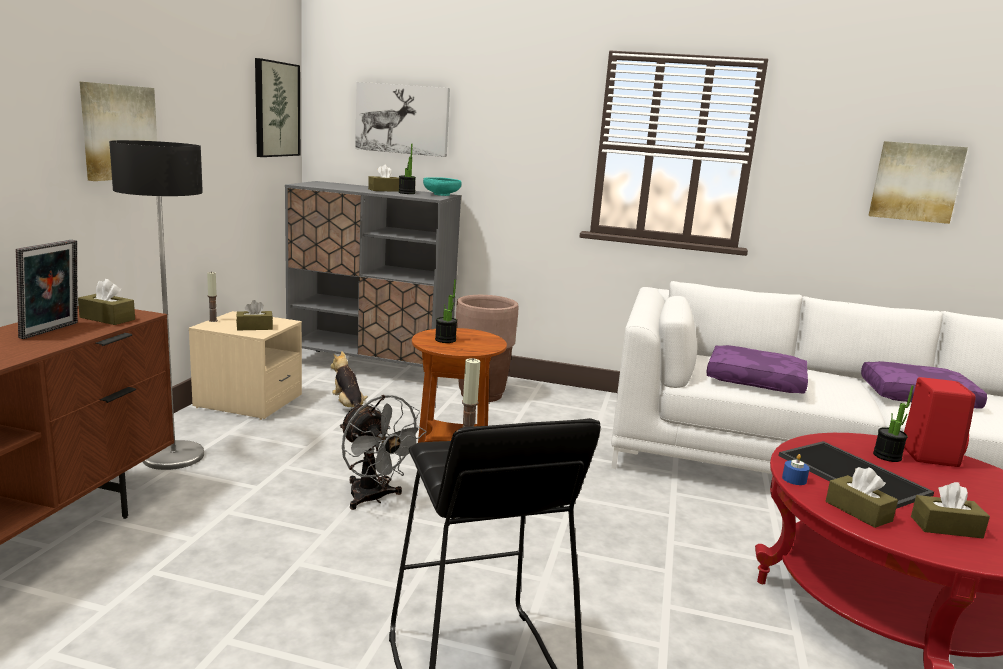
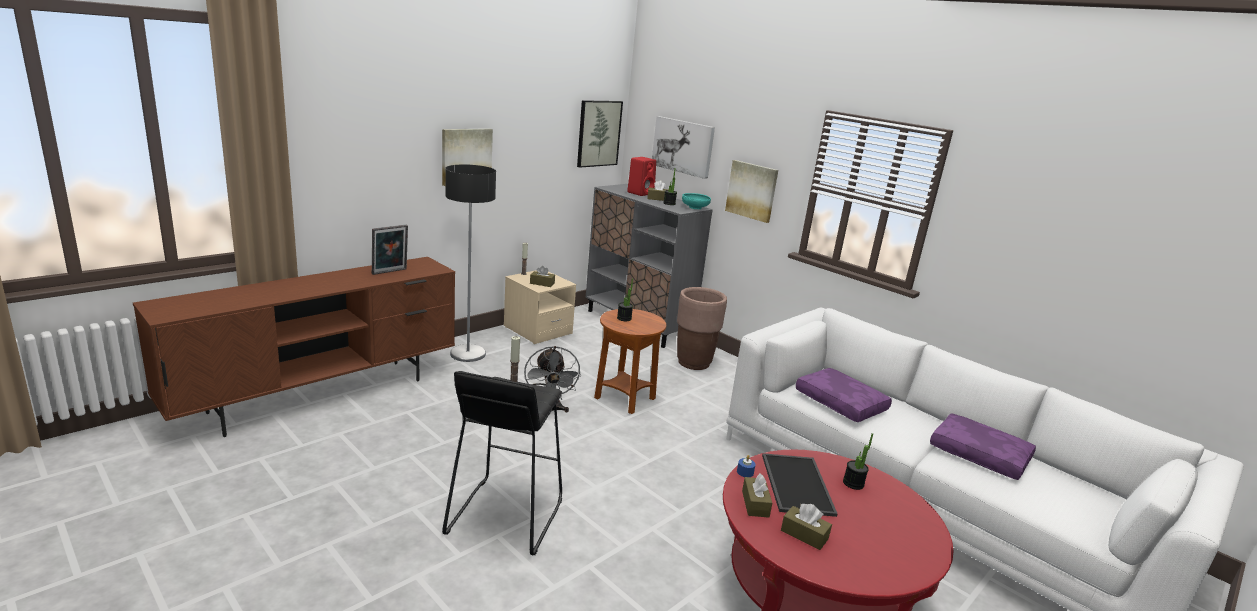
camera: 30 degrees right, 5 degrees up
(107, 318) = (423, 269): brown tissue box -> none
(349, 407) = (593, 349): plush toy -> none
(915, 182) = (1077, 261): picture -> picture (752, 190)
(927, 455) = (893, 494): red speaker -> red speaker (640, 193)

